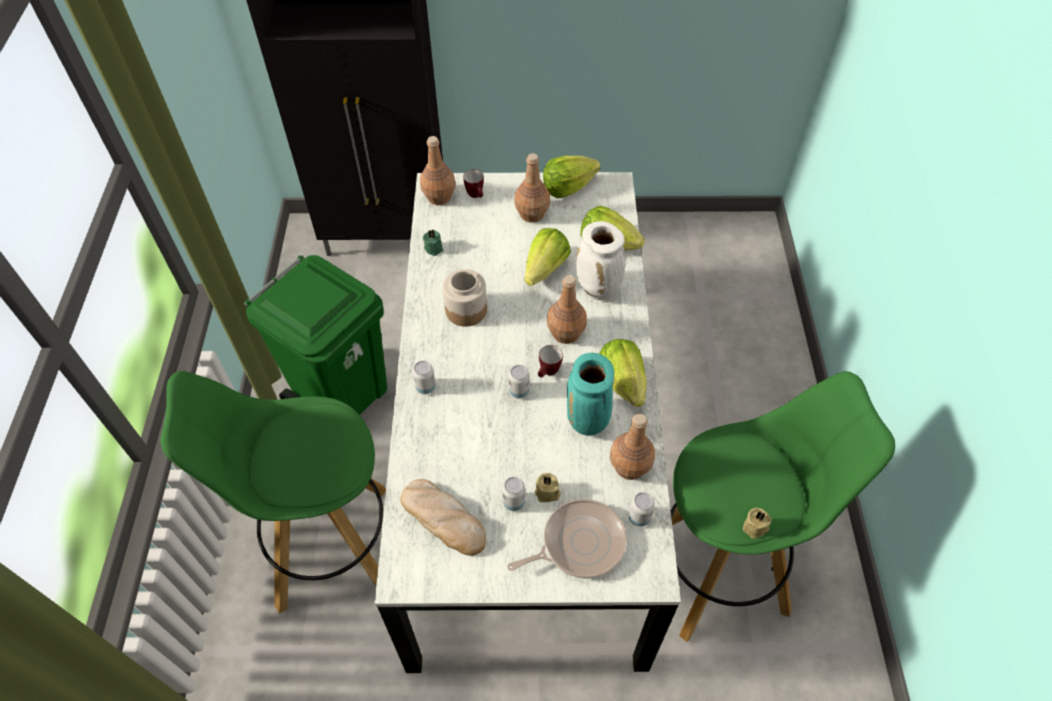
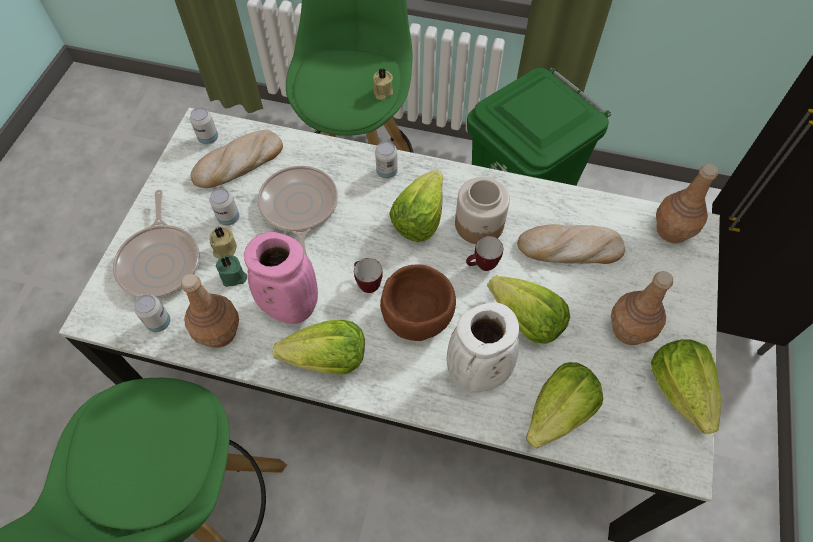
camera: 105 degrees right, 5 degrees up
(434, 248) = (582, 210): green candle -> green candle (233, 277)
(472, 351) = (419, 219): none -> lettuce
(473, 252) = (569, 248): none -> bread
(476, 196) = (670, 271): mug -> mug (482, 266)
(486, 446) = (299, 208): none -> frying pan
(519, 391) = (353, 251): can -> can (208, 138)
(565, 333) = (418, 317): brown bottle -> brown bowl
(588, 422) = (289, 307): turquoise vase -> pink vase
(755, 527) = (87, 439): beige candle -> beige candle (382, 92)

